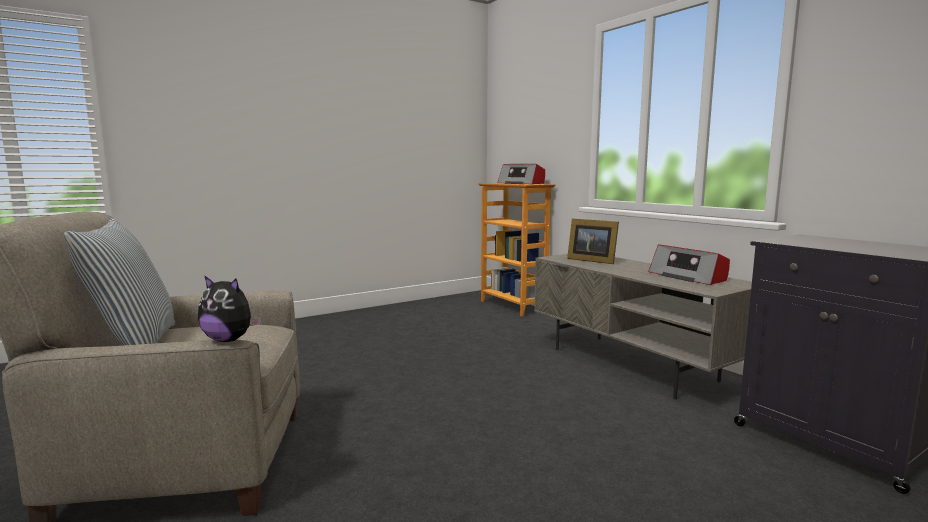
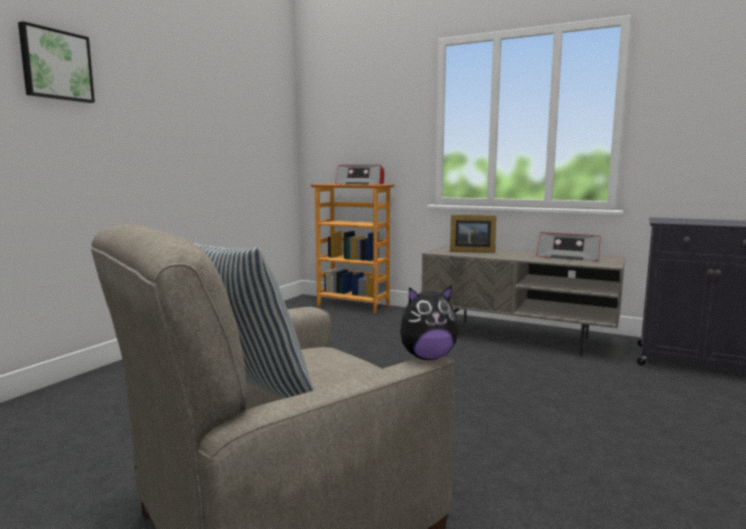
camera: 30 degrees left, 0 degrees up
(231, 91) = (56, 65): none -> picture

